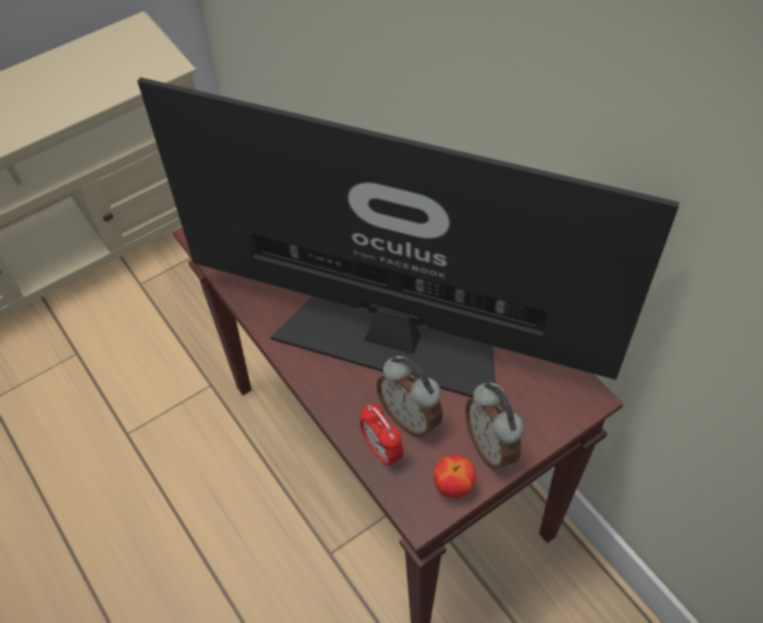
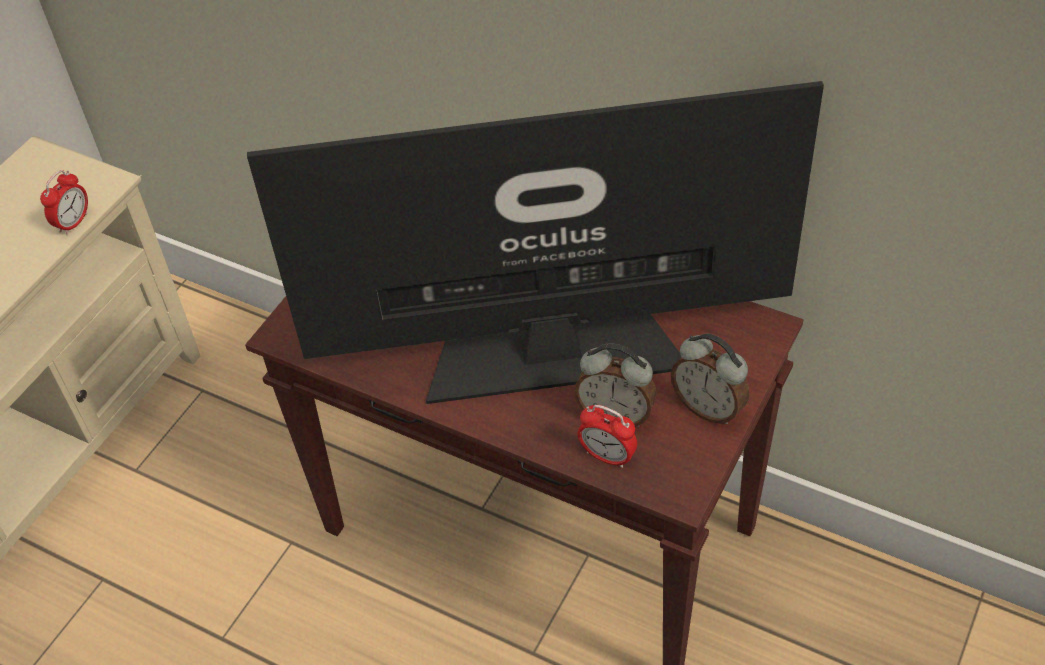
camera: 25 degrees left, 5 degrees down
(129, 87) = (73, 223): none -> alarm clock
(453, 487) = (696, 458): apple -> none

